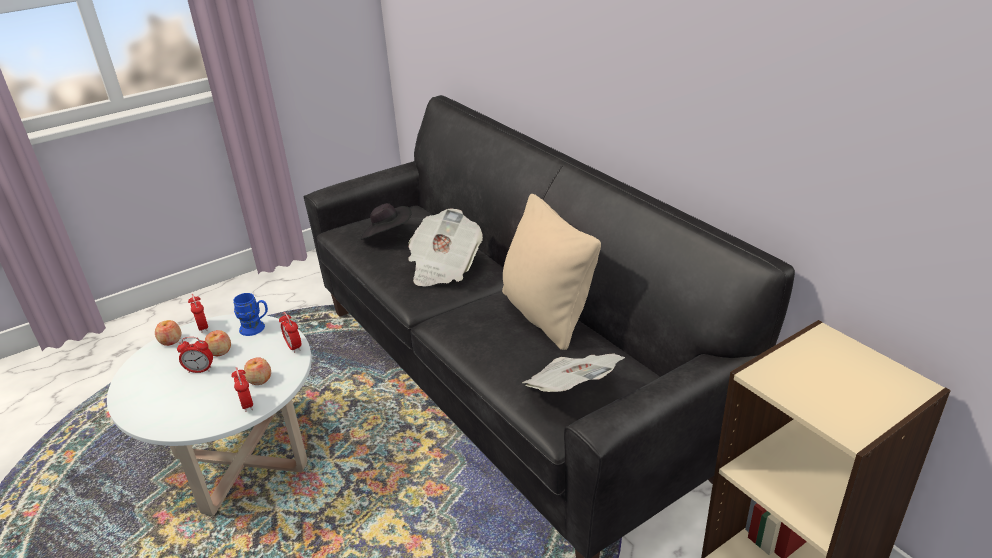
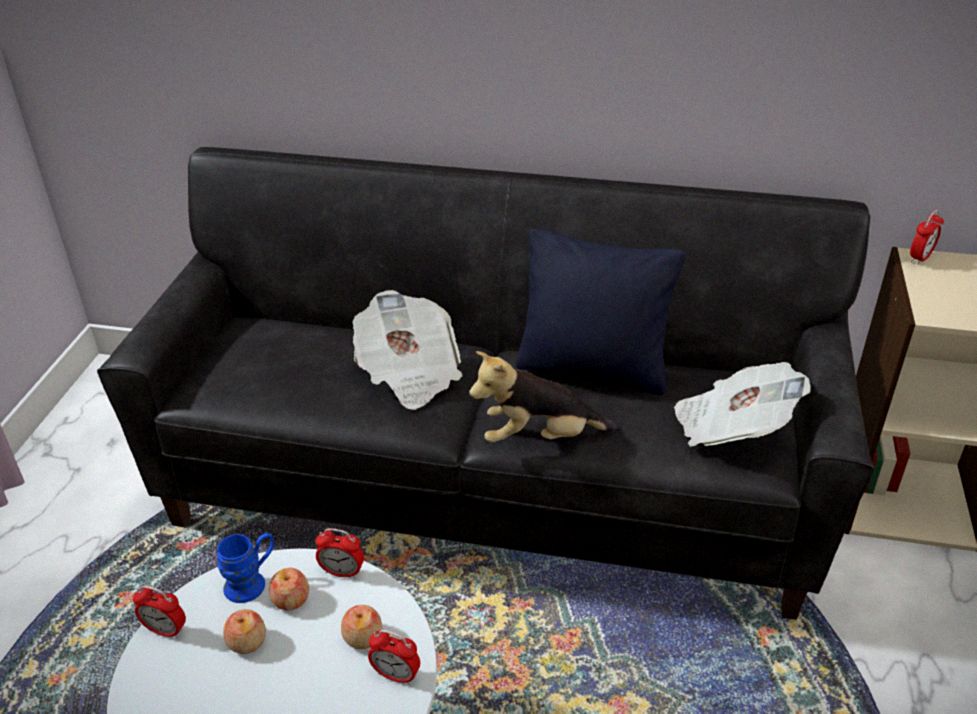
camera: 45 degrees left, 5 degrees up
(171, 341) = (143, 678): apple -> apple (291, 599)
(200, 370) = (258, 682): alarm clock -> alarm clock (920, 258)
(387, 236) = (280, 370): black hat -> none
(455, 332) = (539, 437): none -> plush toy
(546, 315) = (592, 369): beige pillow -> black pillow

